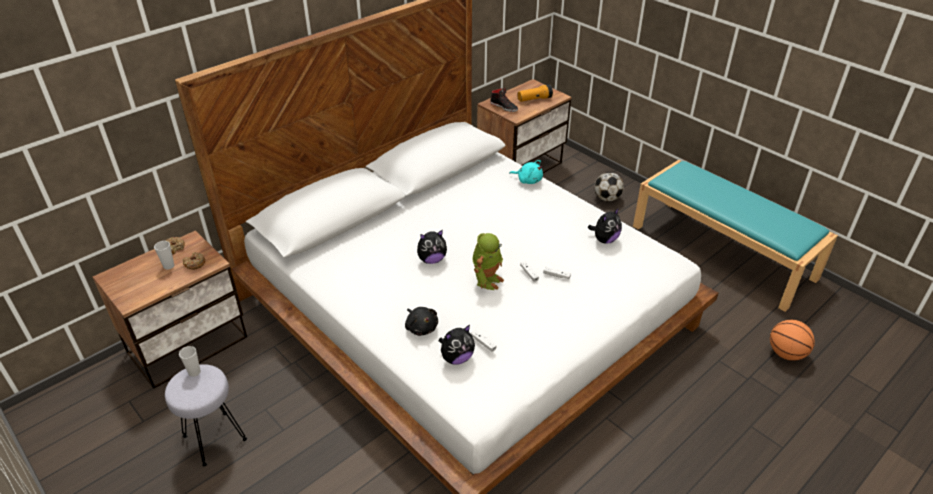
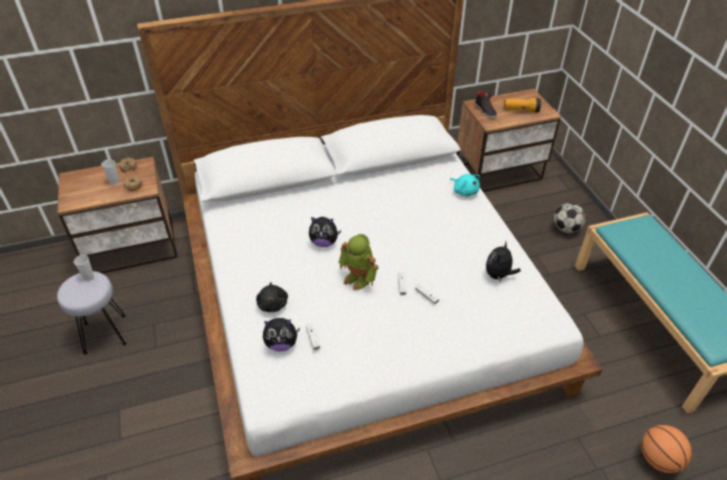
camera: 25 degrees right, 5 degrees up
(487, 280) = (359, 278): toy robot -> toy robot turned 75 degrees clockwise
(604, 239) = (498, 275): plush toy -> plush toy turned 135 degrees clockwise

